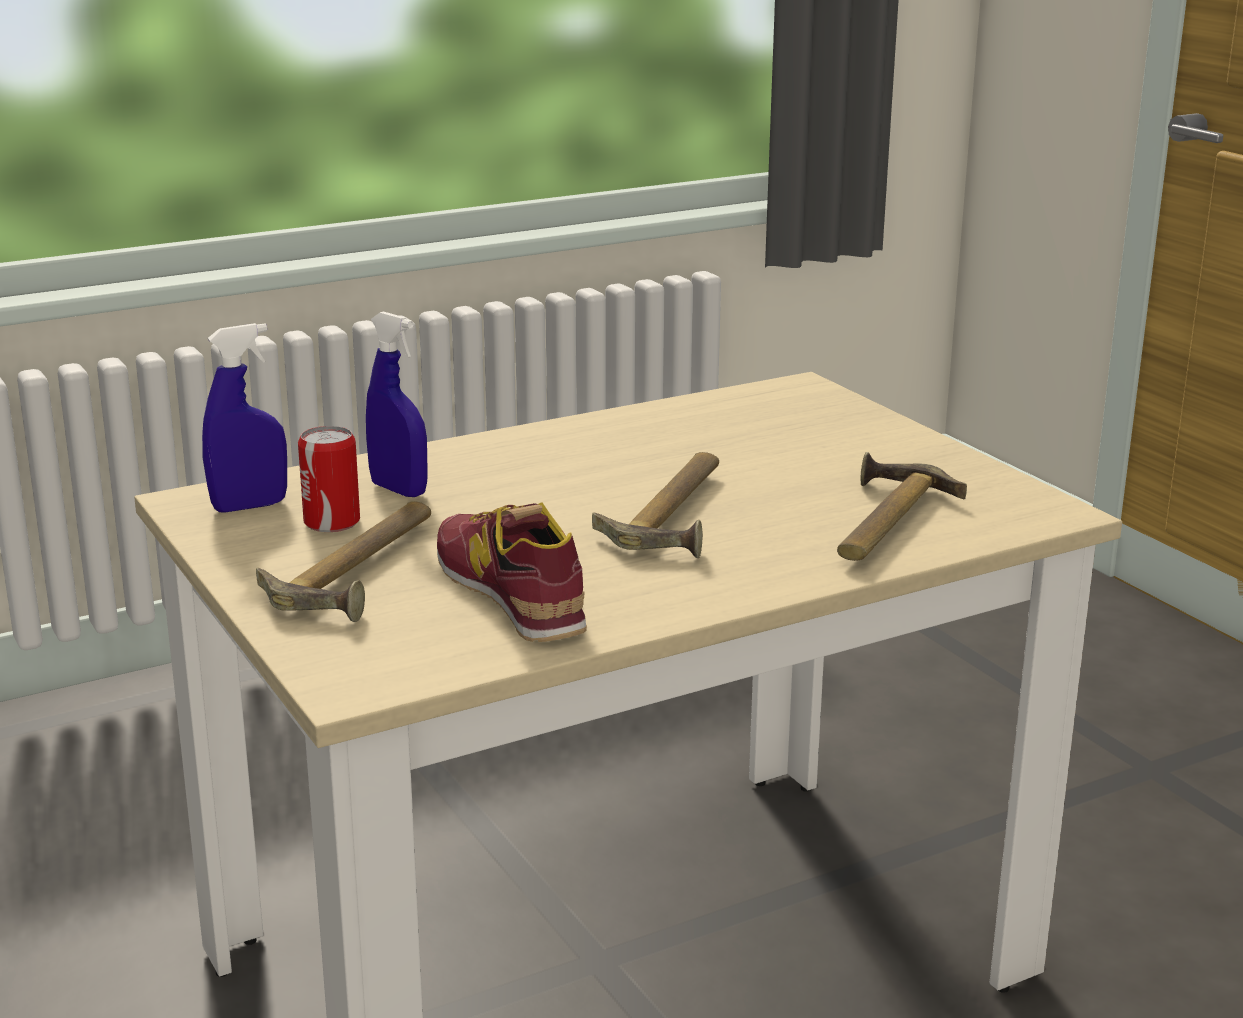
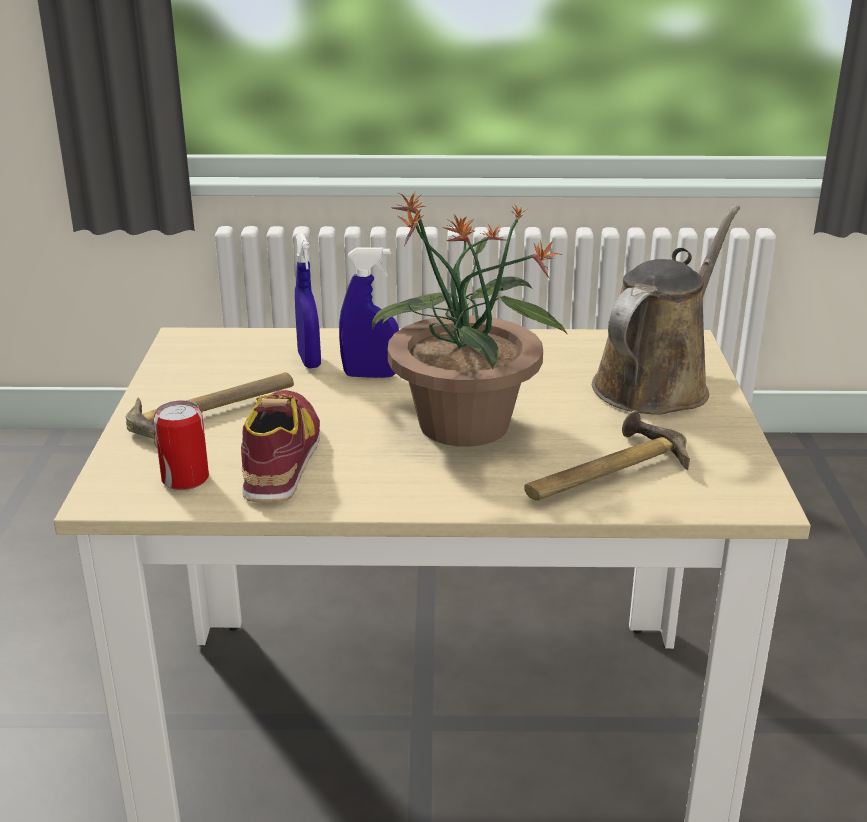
camera: 30 degrees right, 5 degrees up
(249, 506) = (210, 350): blue spray bottle -> blue spray bottle (370, 375)
(332, 522) = (241, 374): can -> can (185, 479)
(680, 515) = (464, 426): hammer -> potted plant
(825, 432) = (656, 384): none -> brown watering can

